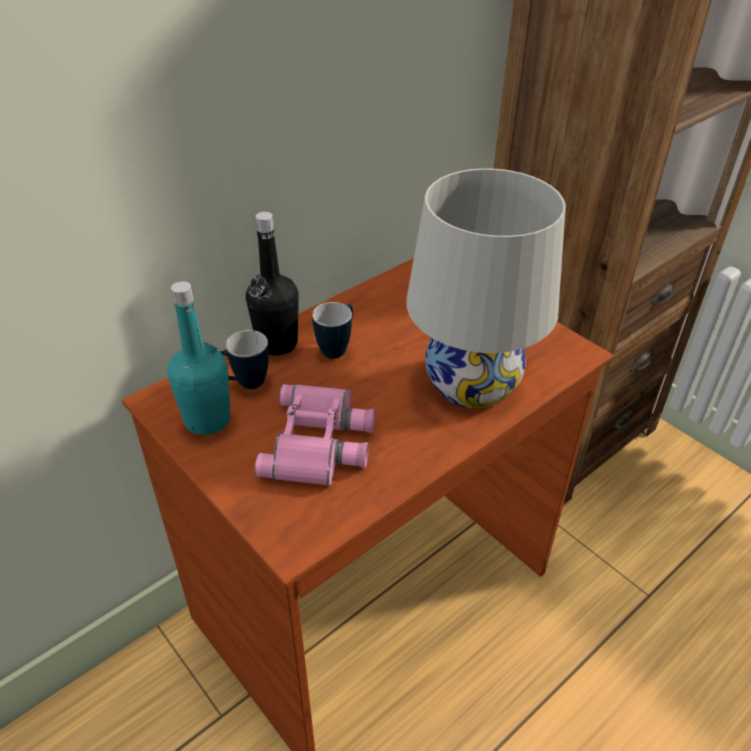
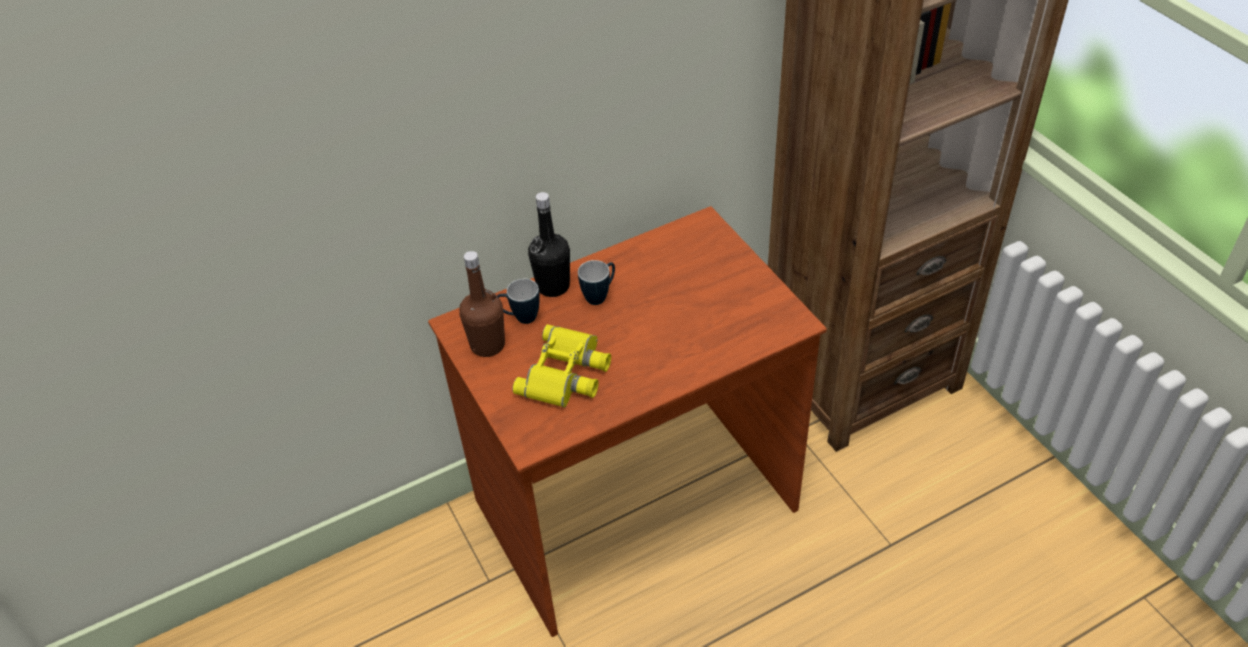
camera: 15 degrees right, 5 degrees up
(207, 420) = (487, 345): turquoise bottle -> brown bottle
(321, 442) = (567, 373): pink binoculars -> yellow binoculars
(471, 384) = (697, 341): white table lamp -> none

